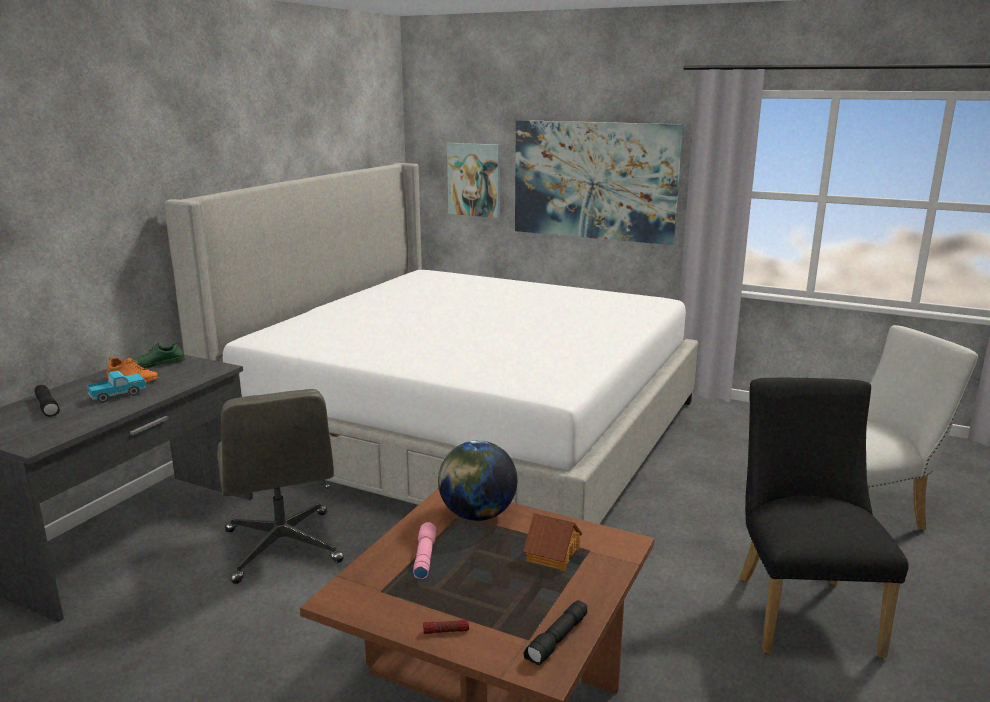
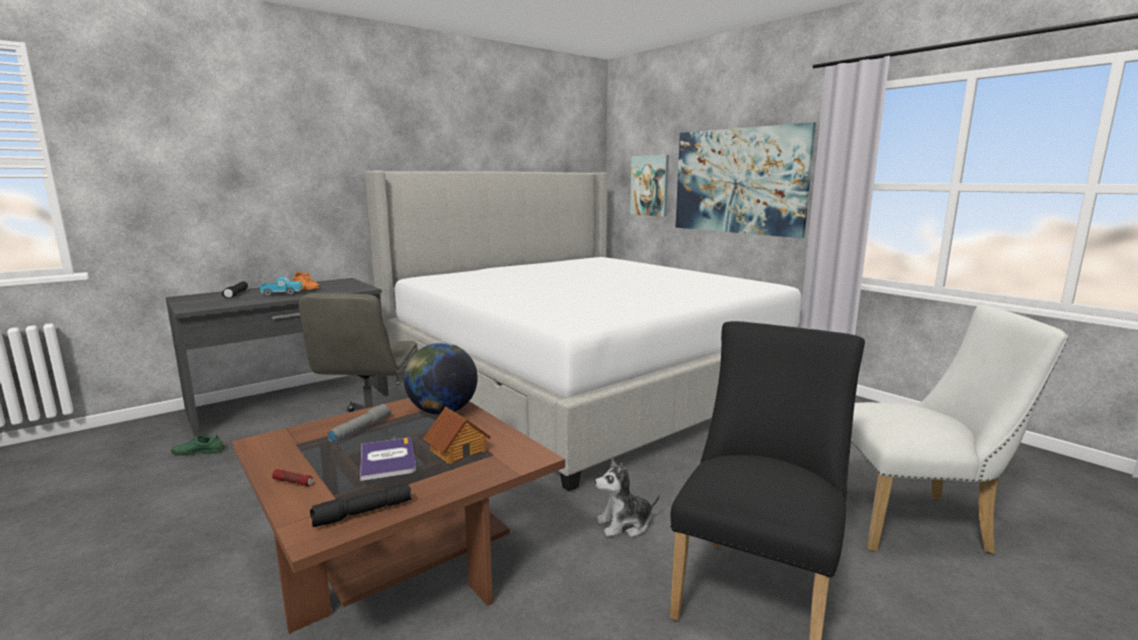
camera: 25 degrees right, 5 degrees down
(156, 364) = (334, 283): green shoe -> green shoe (199, 452)
(424, 556) = (361, 429): pink flashlight -> grey flashlight
(501, 582) = (388, 459): none -> book
(657, 583) = (625, 524): none -> plush toy

